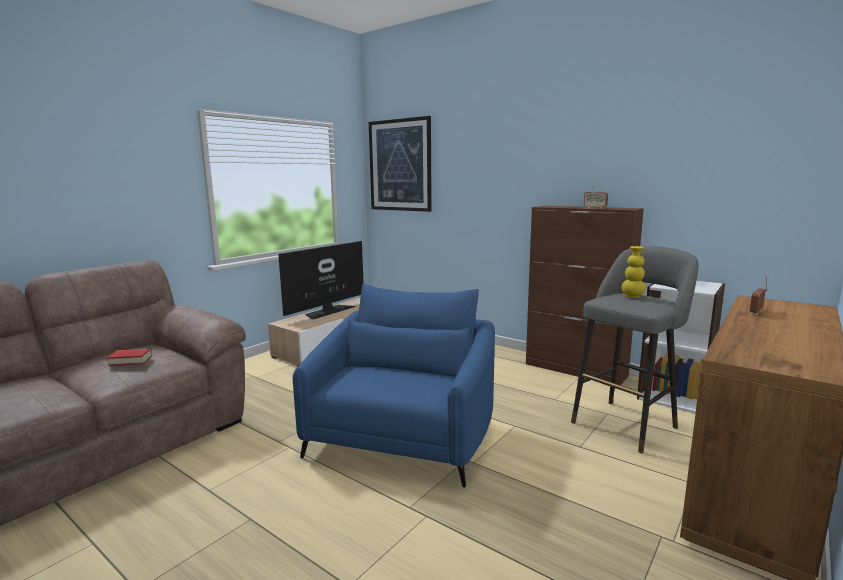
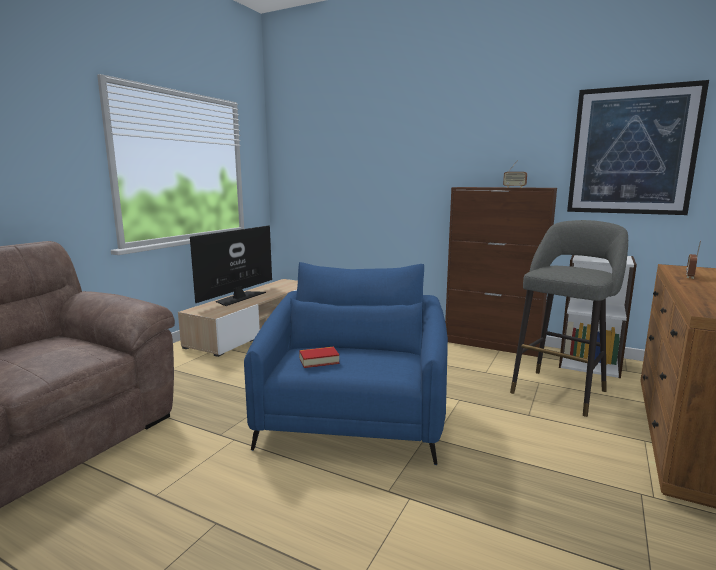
camera: 10 degrees left, 0 degrees up
(130, 361) = (42, 354): book -> book (319, 361)
(400, 165) = (306, 149): picture -> picture (632, 151)
(632, 296) = (567, 267): yellow vase -> none

